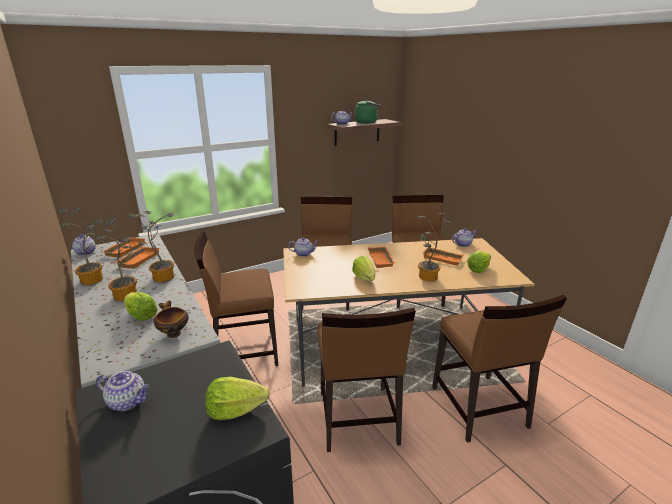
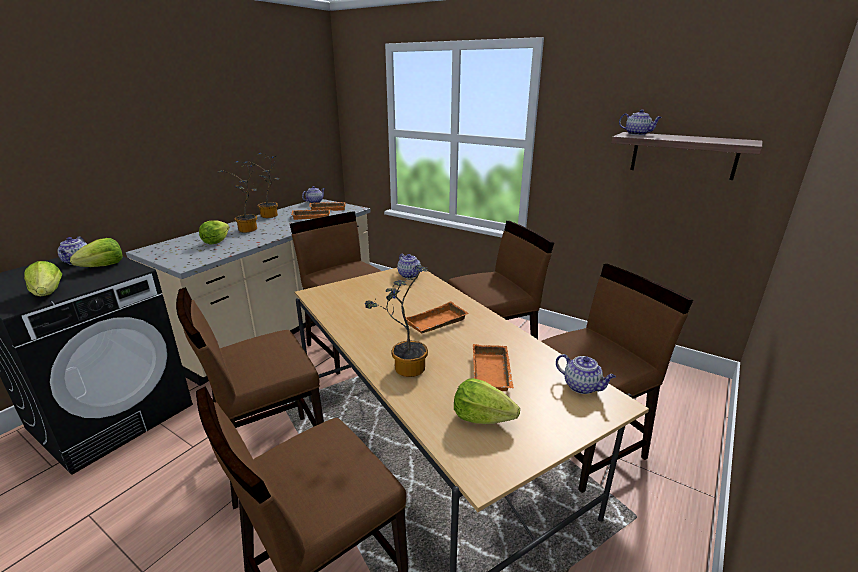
camera: 65 degrees right, 0 degrees up
(163, 276) = (285, 230): potted plant -> none
(173, 333) = (189, 257): bowl -> none
(364, 278) = (372, 321): lettuce -> lettuce (103, 266)
(367, 122) = (688, 138): green kettle -> none

